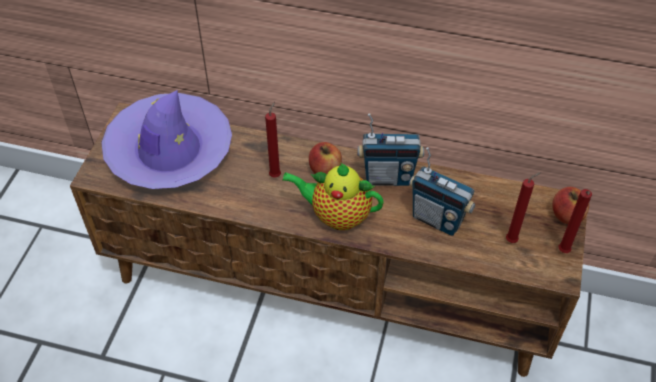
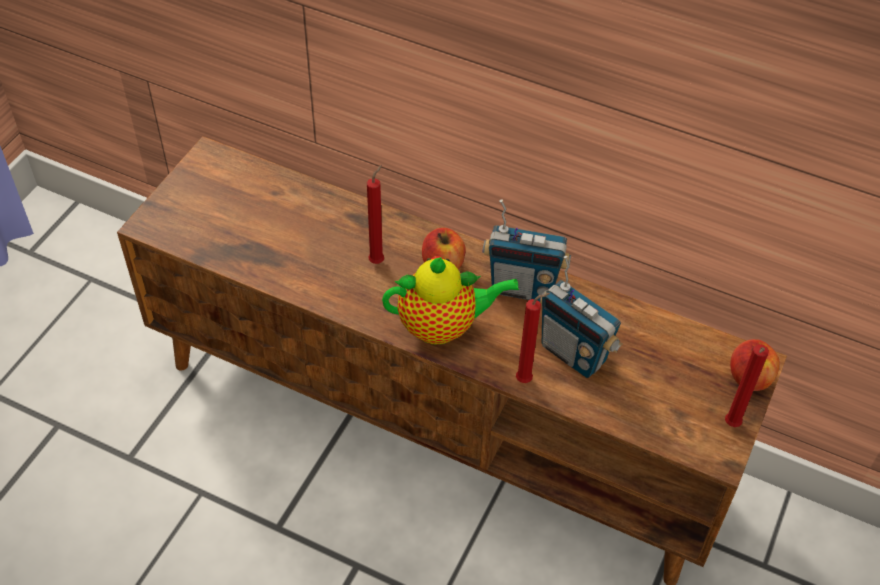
camera: 10 degrees right, 0 degrees up
(169, 151) = (250, 208): purple hat -> none
(337, 215) = (443, 326): teapot -> teapot turned 150 degrees clockwise
(513, 240) = (667, 398): red candle -> red candle (526, 380)

